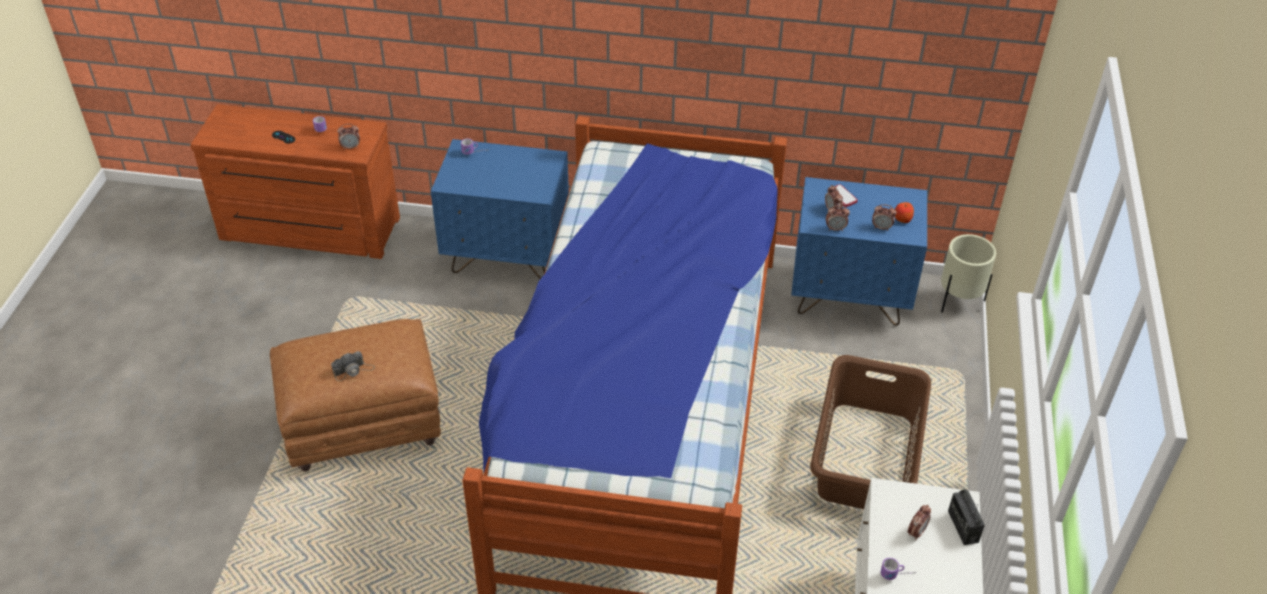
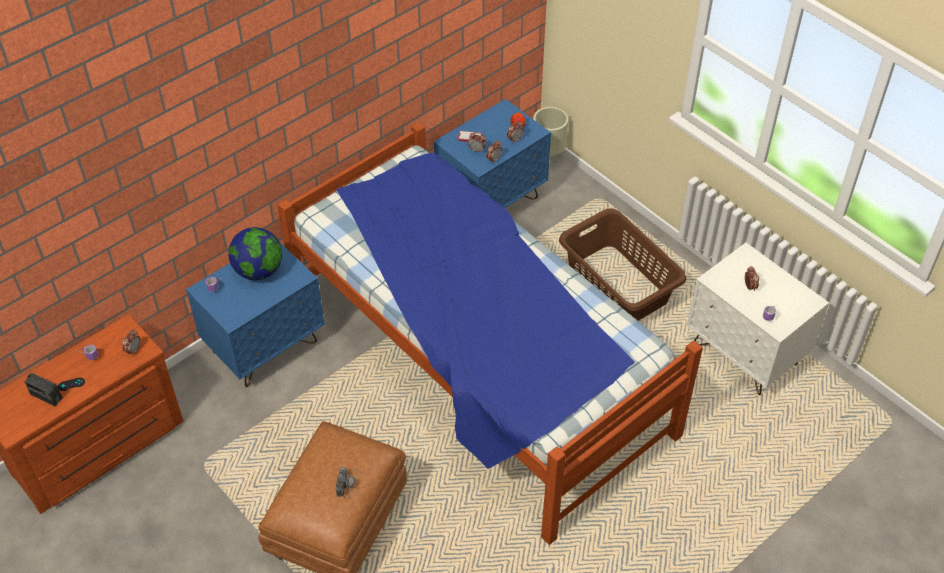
camera: 50 degrees left, 5 degrees up
(518, 166) = (258, 271): none -> globe
(962, 526) = (762, 265): radio -> radio (46, 396)

